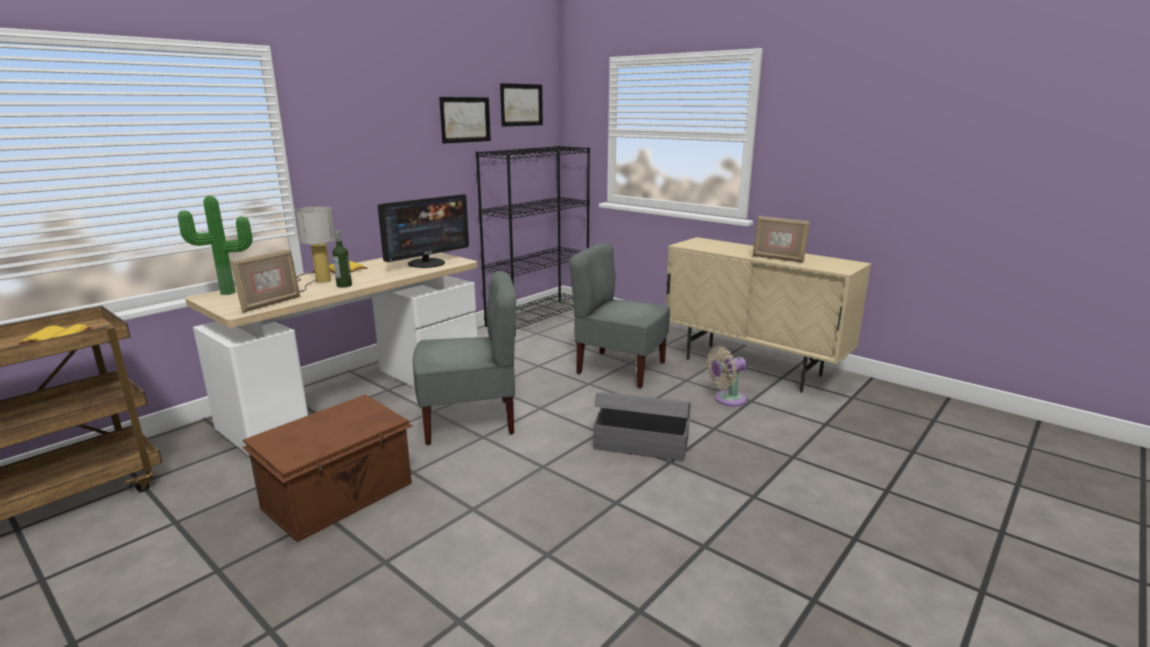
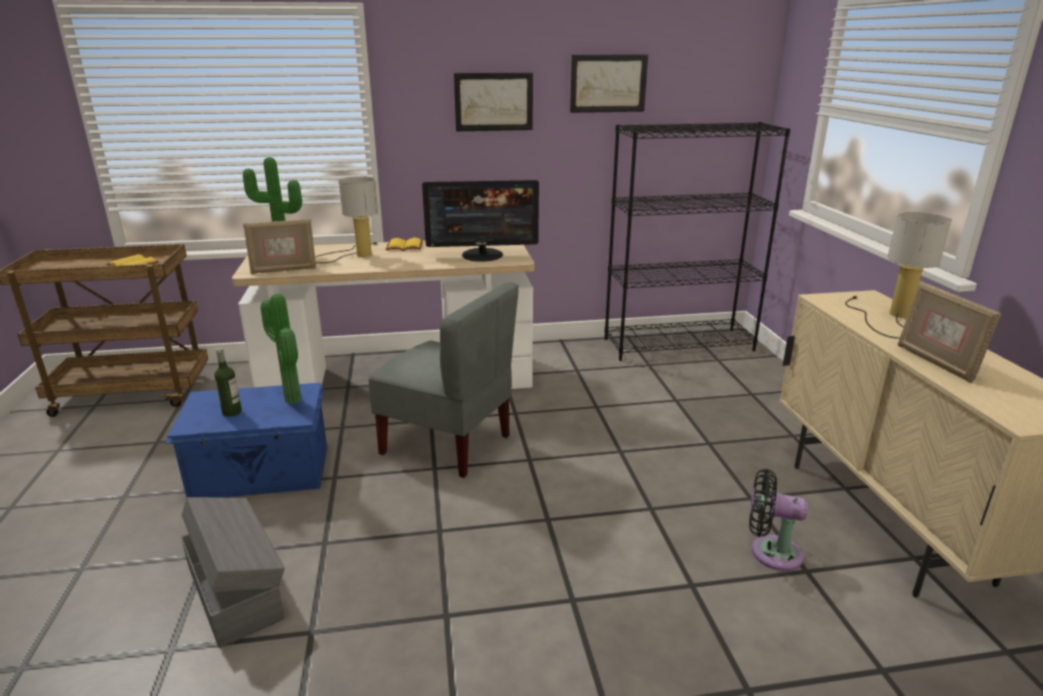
camera: 40 degrees right, 5 degrees up
(340, 496) = (262, 473): brown storage box -> blue storage box
(344, 285) = (368, 264): bottle -> bottle (232, 412)
(361, 413) = (290, 401): none -> potted plant
(521, 105) = (704, 64): picture -> picture (494, 102)
(620, 369) = (684, 446): grey chair -> none
(640, 443) = (571, 557): grey storage box -> grey storage box (236, 590)
(725, 246) = (890, 316): none -> table lamp
(727, 399) = (770, 552): beige fan -> black fan

